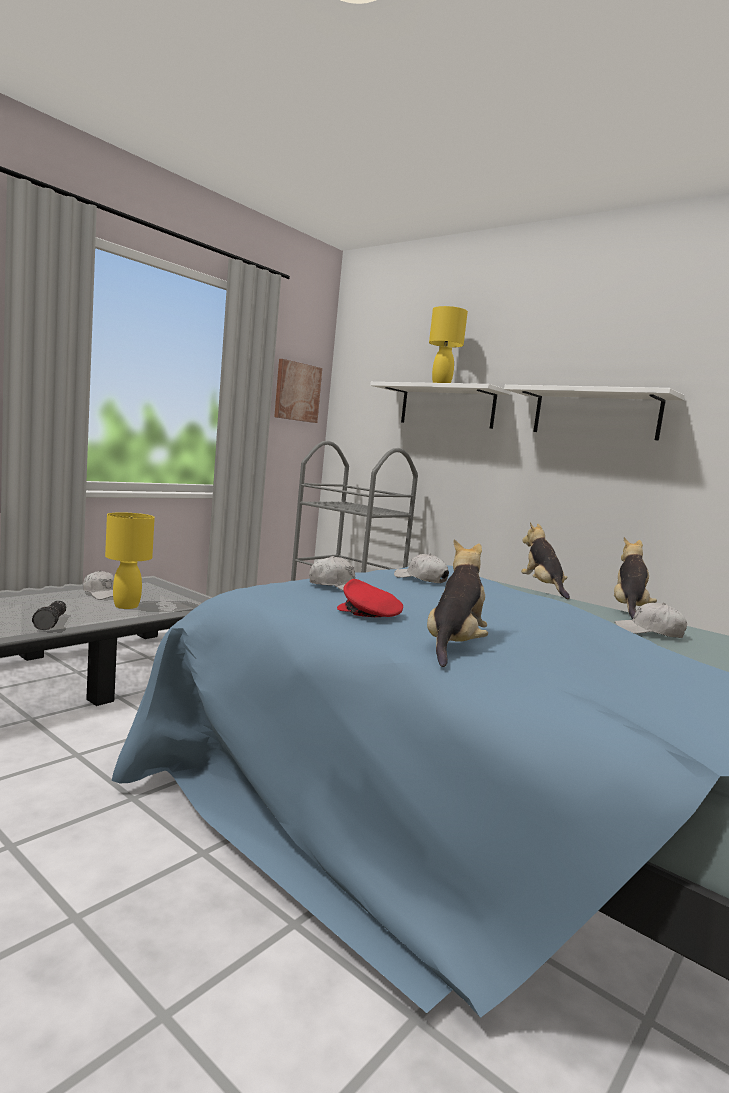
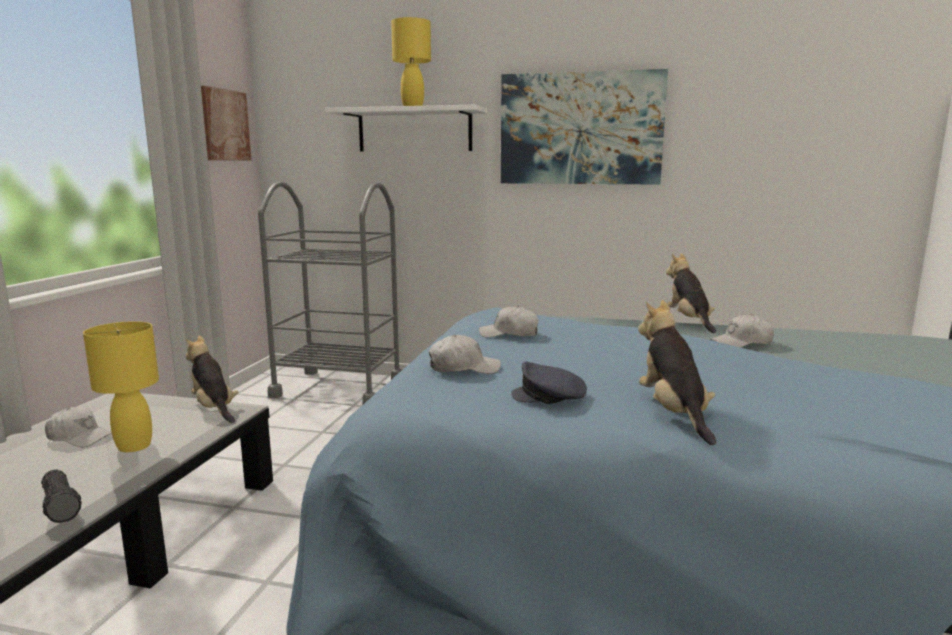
camera: 25 degrees left, 5 degrees up
(368, 614) = (550, 397): red cap -> grey cap
(542, 588) = (596, 314): plush toy -> plush toy (214, 408)
(595, 414) = (580, 129): white shelf -> picture

